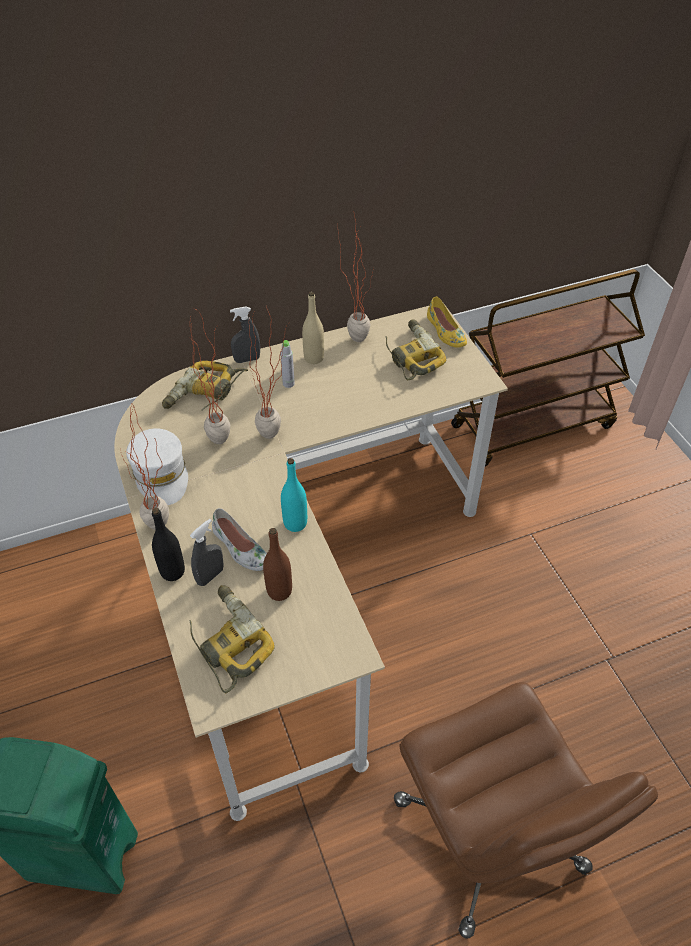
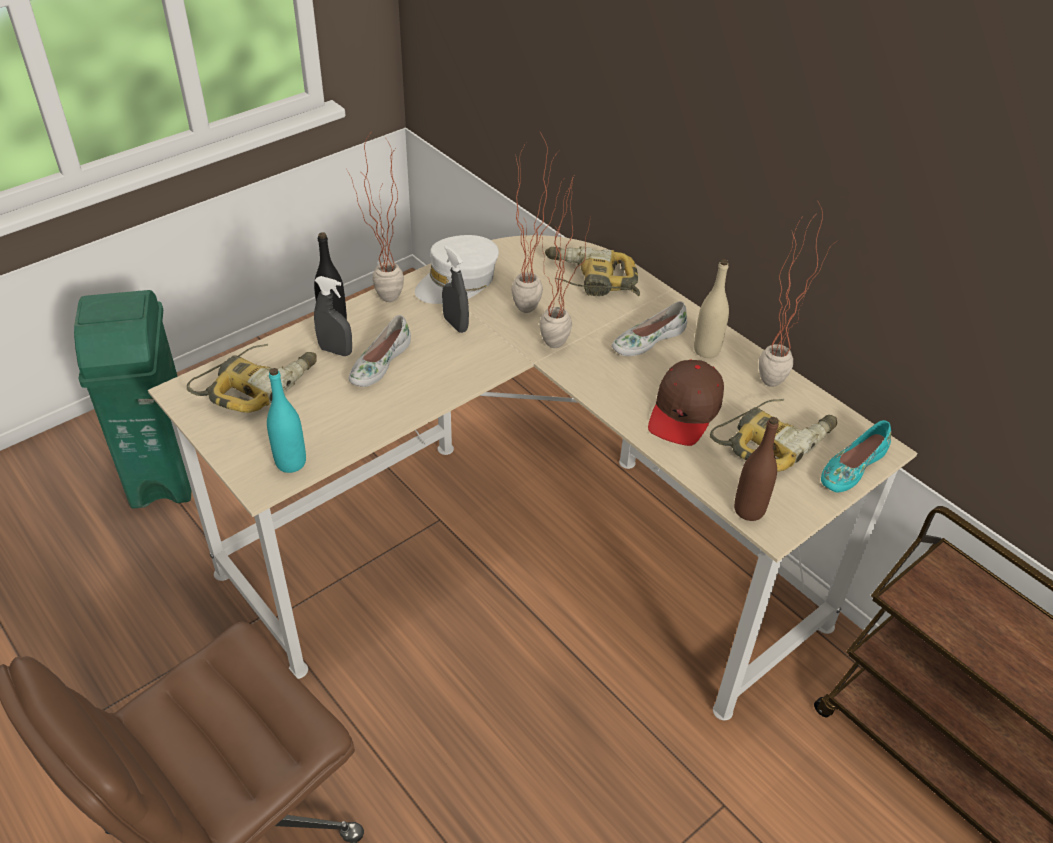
camera: 70 degrees right, 5 degrees down
(247, 359) = (667, 297): grey spray bottle -> grey spray bottle (455, 324)
(279, 591) = (331, 405): brown bottle -> brown bottle (749, 510)
(288, 383) = (647, 339): grey bottle -> white shoe
(295, 523) = (429, 396): turquoise bottle -> turquoise bottle (291, 462)
(370, 388) = (684, 412): none -> brown cap
(445, 331) = (851, 467): yellow shoe -> turquoise shoe

